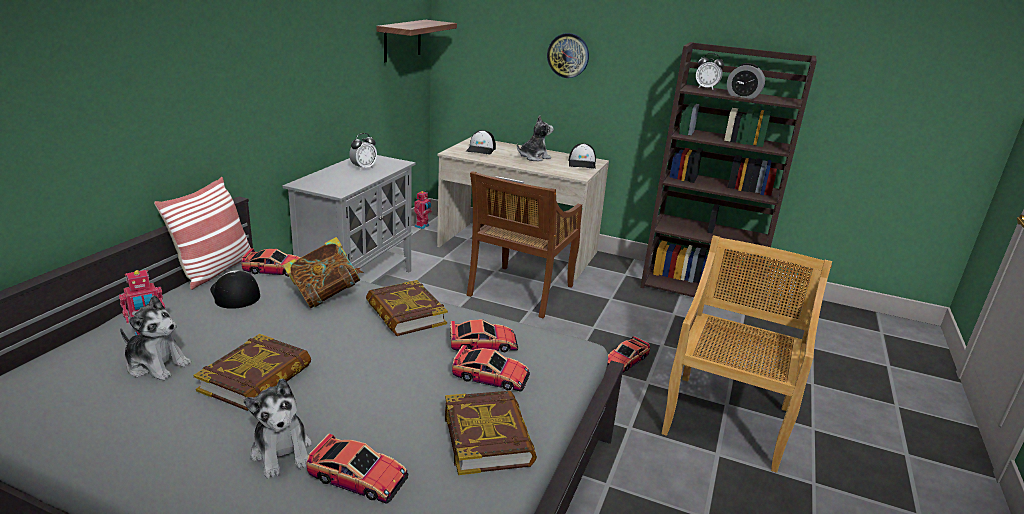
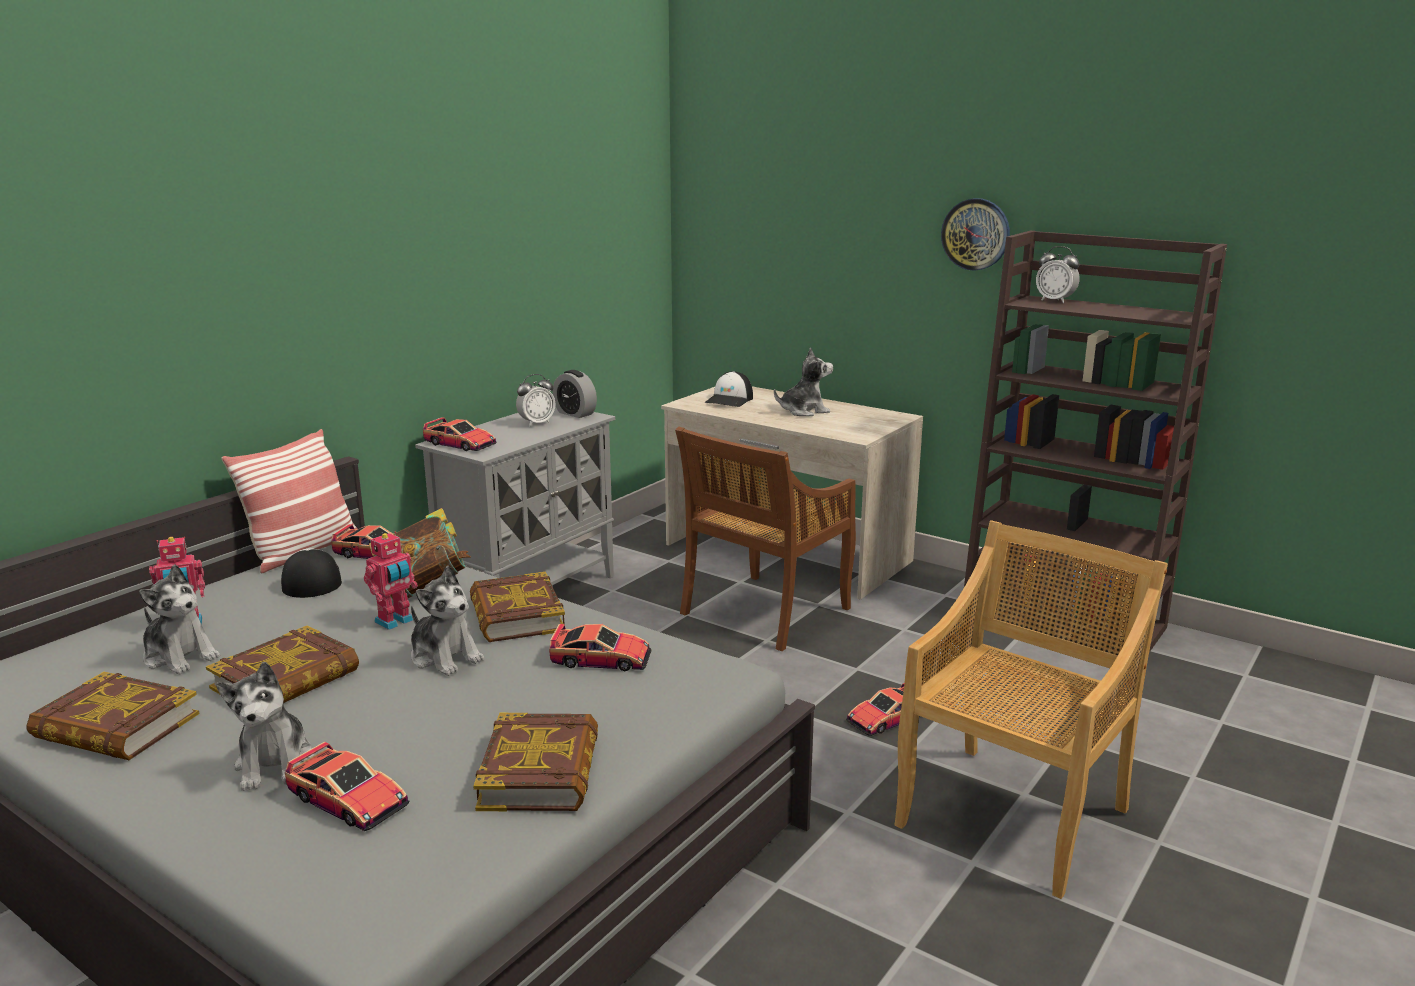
camera: 15 degrees right, 5 degrees down
(130, 432) = (115, 727): none -> book
(370, 350) = (445, 657): none -> plush toy
(402, 40) = (618, 245): shelf -> none
(422, 226) = (657, 516): toy robot -> toy robot (395, 622)
(491, 376) = (588, 699): toy car -> toy car (460, 444)
(568, 55) = (857, 258): wall clock -> wall clock (975, 234)
(582, 163) = (875, 420): cap -> none
(742, 96) = (1105, 311): alarm clock -> alarm clock (575, 413)

